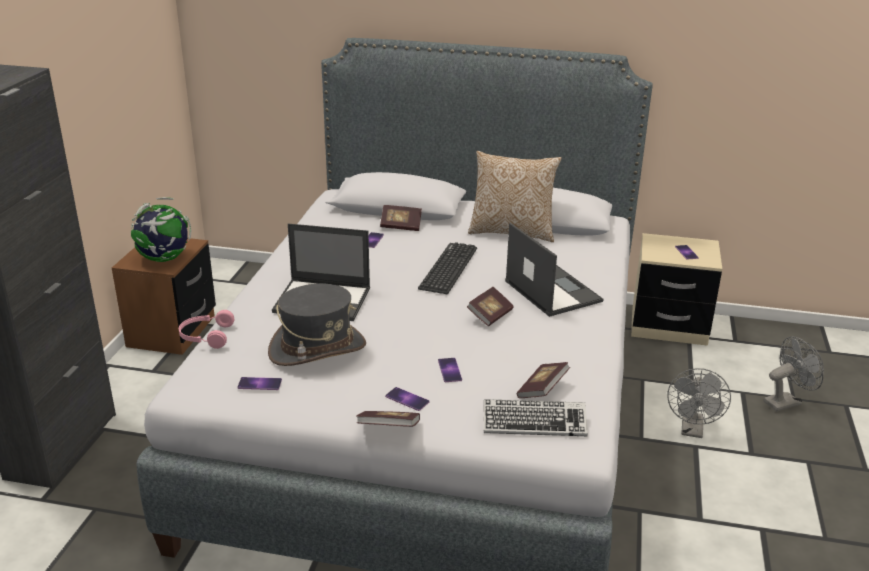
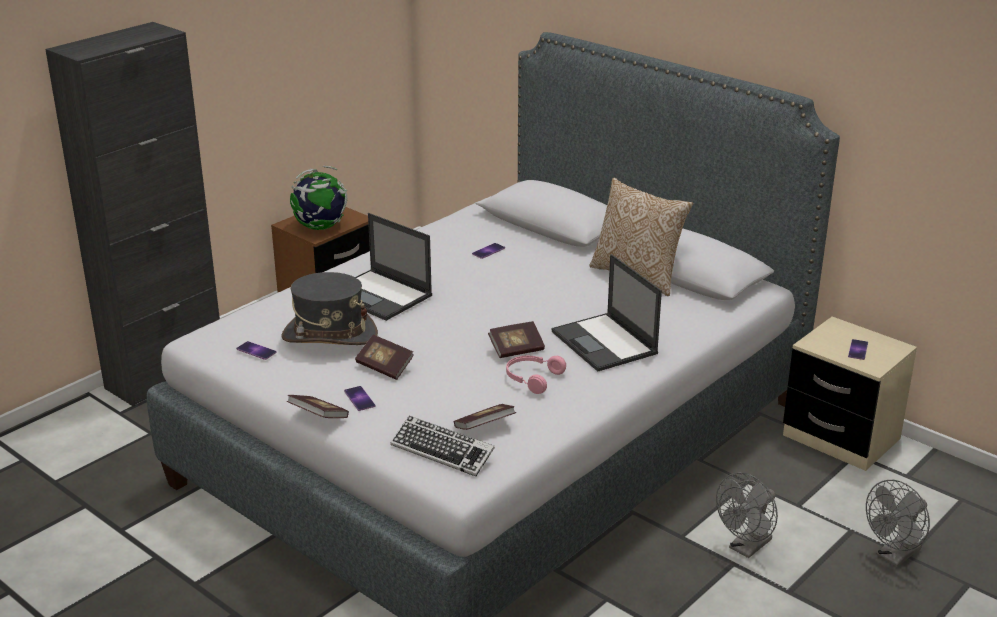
camera: 30 degrees right, 0 degrees up
(206, 336) = (256, 301): pink headphones -> pink headphones (532, 378)
(401, 226) = (531, 243): book -> book (384, 367)
(448, 268) = (528, 296): keyboard -> none
(449, 370) = (423, 386): phone -> none
(551, 291) = (605, 343): laptop -> laptop turned 150 degrees clockwise
(786, 401) = (894, 556): grey fan -> grey fan turned 135 degrees clockwise

